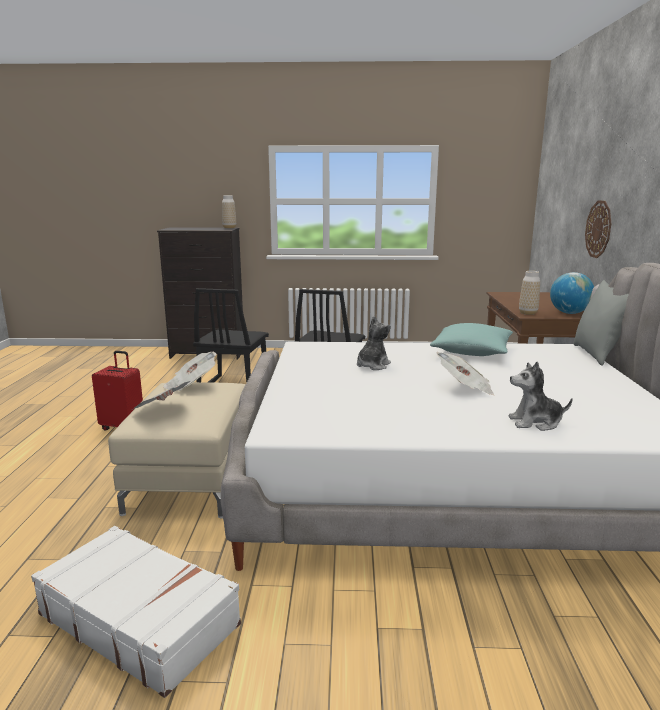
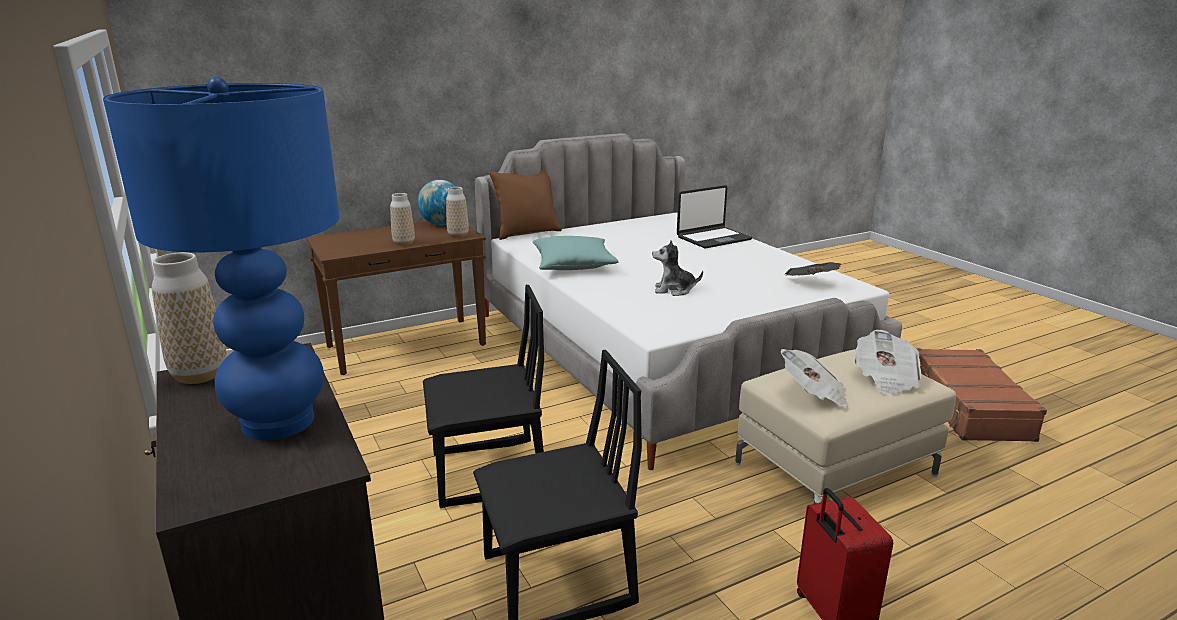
camera: 120 degrees left, 5 degrees up
(139, 619) = (967, 407): white suitcase -> brown suitcase
(191, 229) = (277, 423): none -> blue table lamp
(465, 388) = (680, 257): newspaper -> newspaper (810, 283)
(513, 303) = (404, 243): none -> vase
(535, 422) = (713, 238): plush toy -> laptop
(597, 355) = (527, 233): grey pillow -> brown pillow
(598, 229) = (407, 132): wall clock -> none

